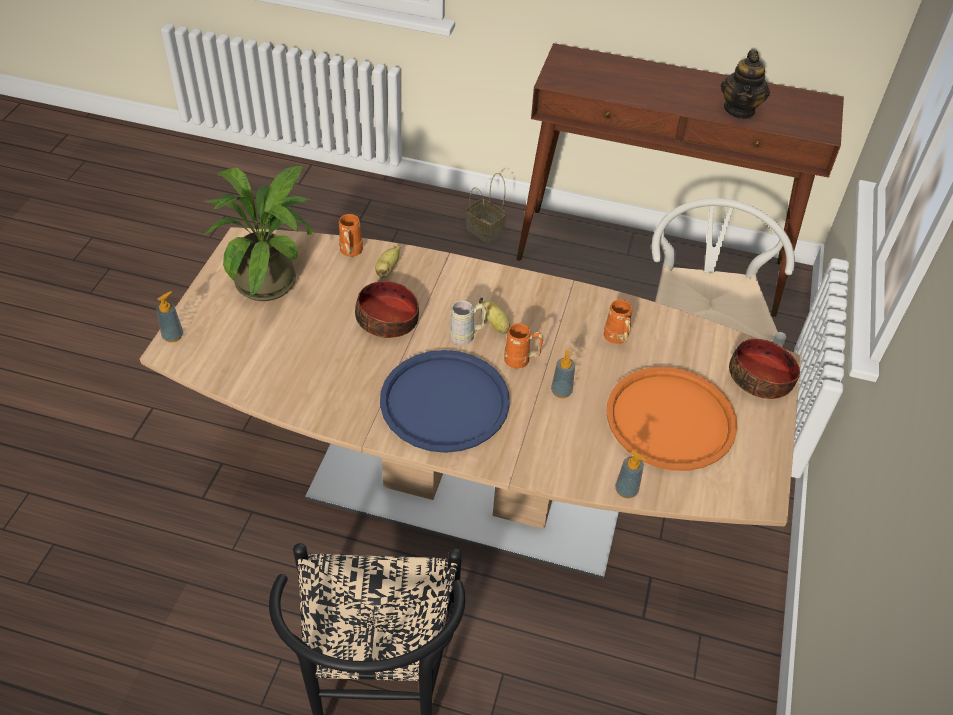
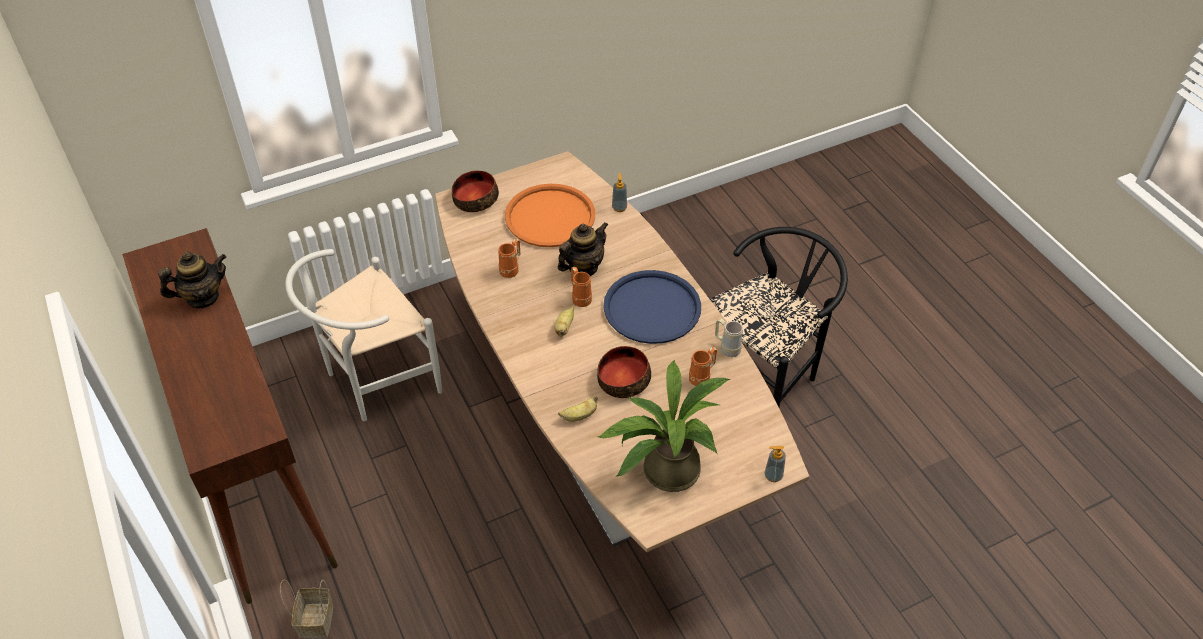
camera: 130 degrees left, 0 degrees up
(350, 253) = (587, 450): orange mug -> orange mug (702, 377)
(467, 336) = (590, 334): beige mug -> beige mug (726, 347)
(561, 391) = (583, 267): soap dispenser -> teapot

